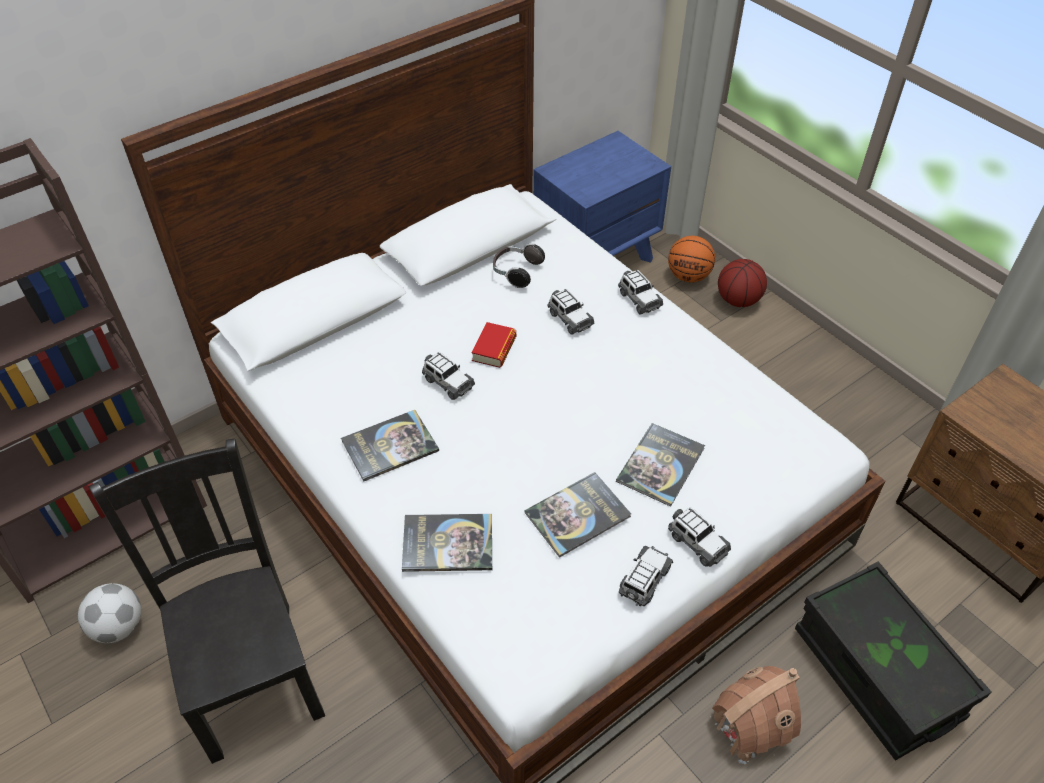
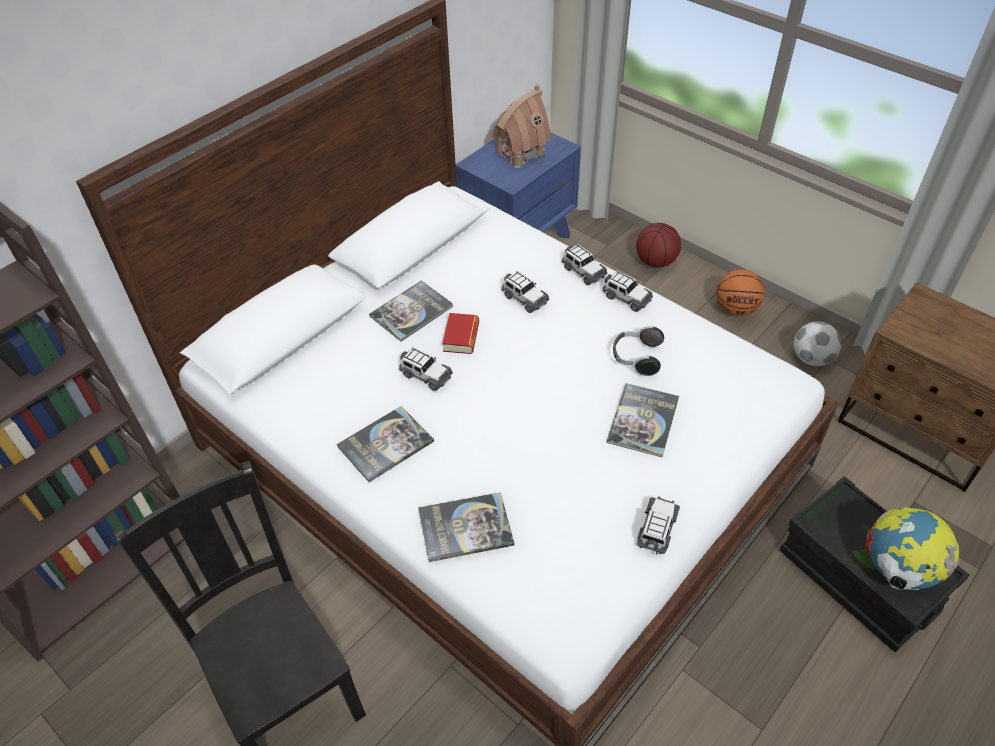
camera: 10 degrees left, 0 degrees up
(119, 627) = (138, 667): football -> football (811, 358)
(516, 272) = (463, 262): headphones -> headphones (636, 358)
(577, 515) = (580, 479): book -> book (411, 311)
(688, 276) = (606, 246): basketball -> basketball (735, 309)
(697, 543) = (695, 486): toy car -> toy car (626, 298)
(748, 726) = (760, 647): toy house -> toy house (520, 152)
(912, 671) = (898, 569): none -> globe

